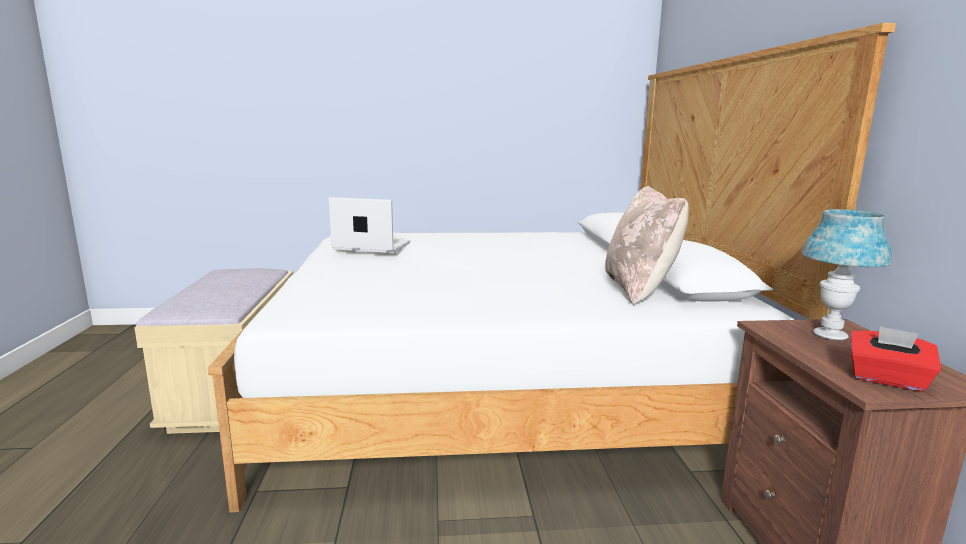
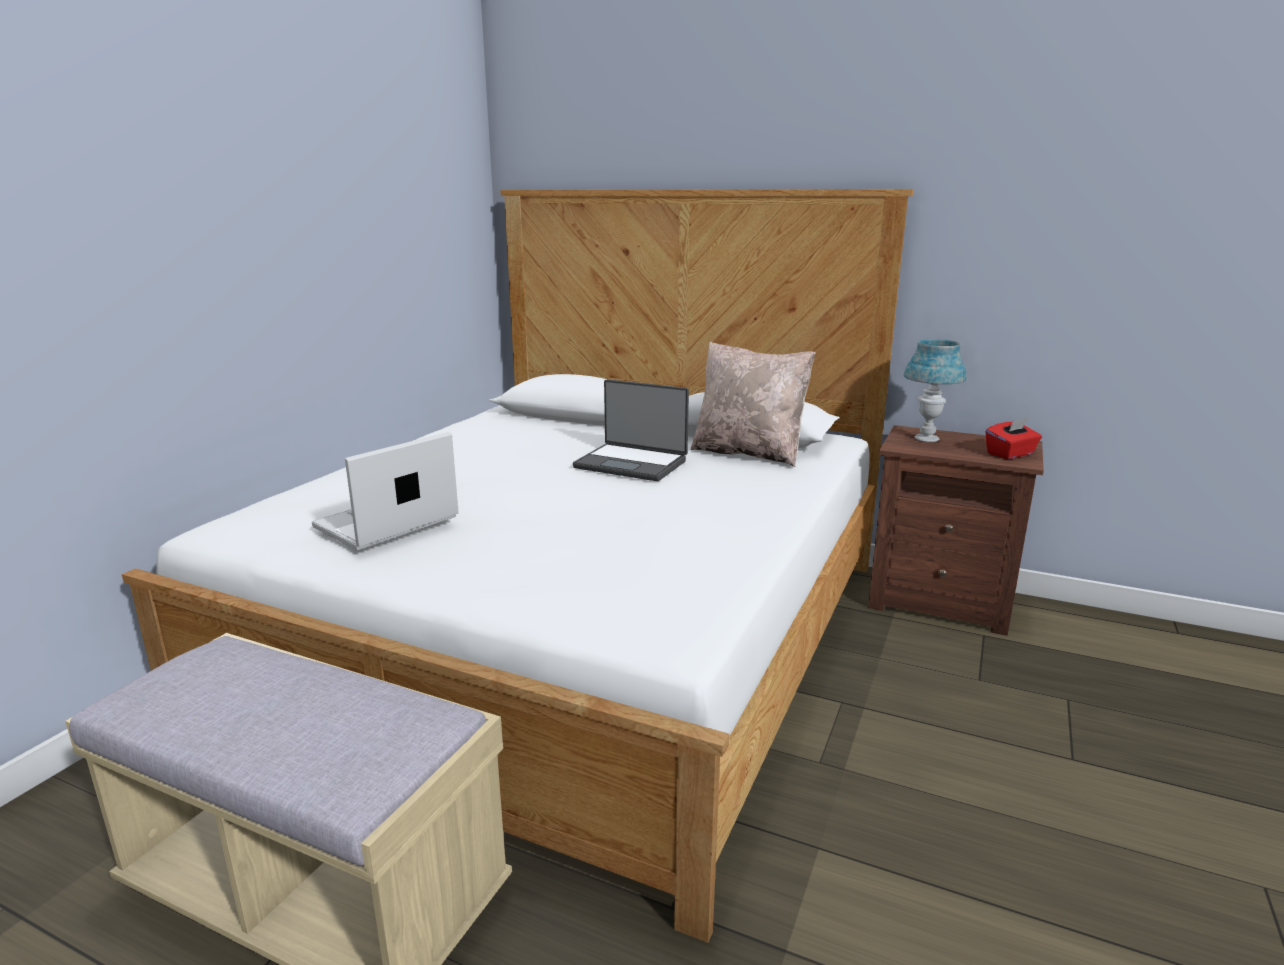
camera: 60 degrees left, 5 degrees up
(545, 267) = (632, 463): none -> laptop

